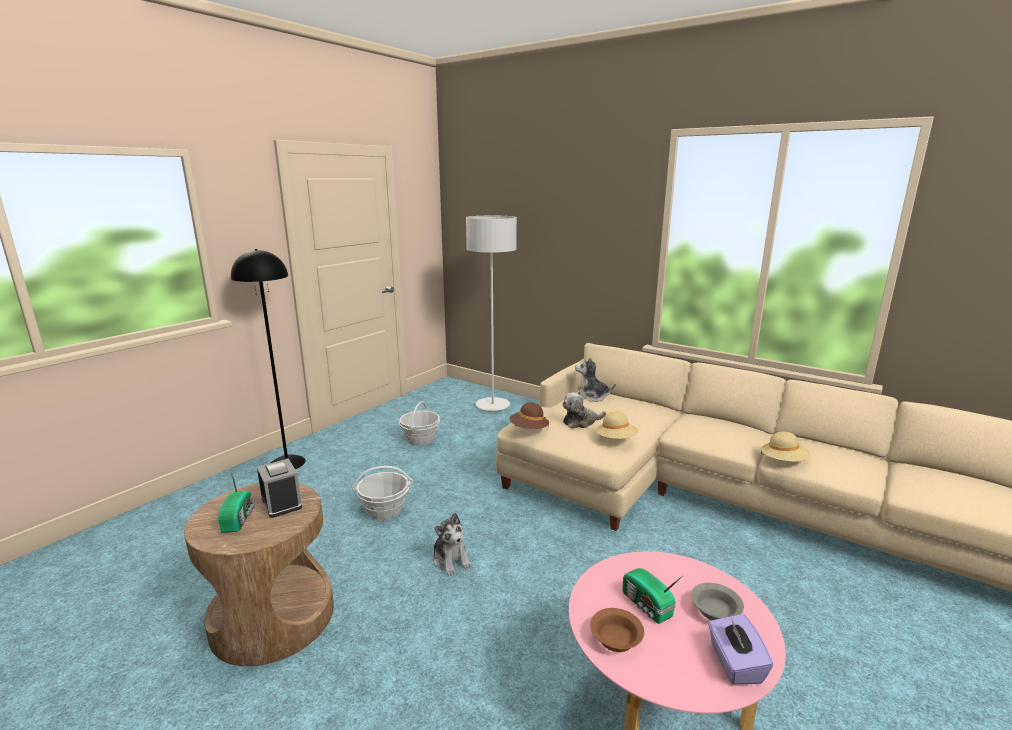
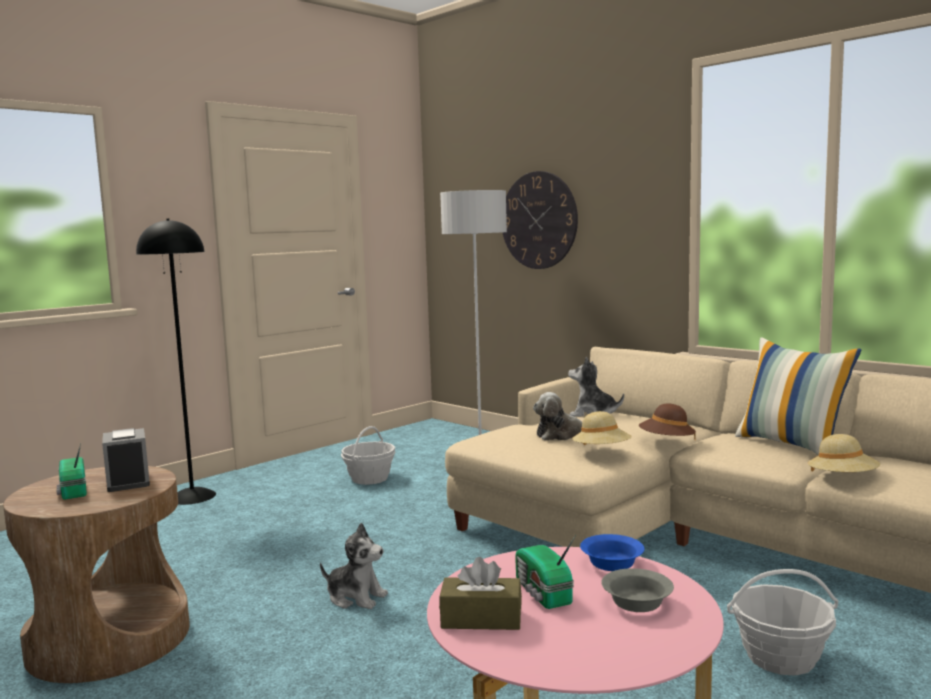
camera: 10 degrees right, 10 degrees down
(239, 519) = (72, 491): radio -> radio turned 150 degrees clockwise
(384, 510) = (292, 545): basket -> basket (780, 657)
(451, 560) = (356, 597): plush toy -> plush toy turned 45 degrees counterclockwise
(529, 429) = (486, 441): brown hat -> brown hat (666, 442)
(538, 239) = (538, 220): none -> wall clock
(616, 638) = (481, 619): brown bowl -> brown tissue box
(679, 569) = (611, 564): none -> blue bowl
(734, 663) = (633, 650): purple tissue box -> none
(739, 428) = (792, 445): none -> pillow

